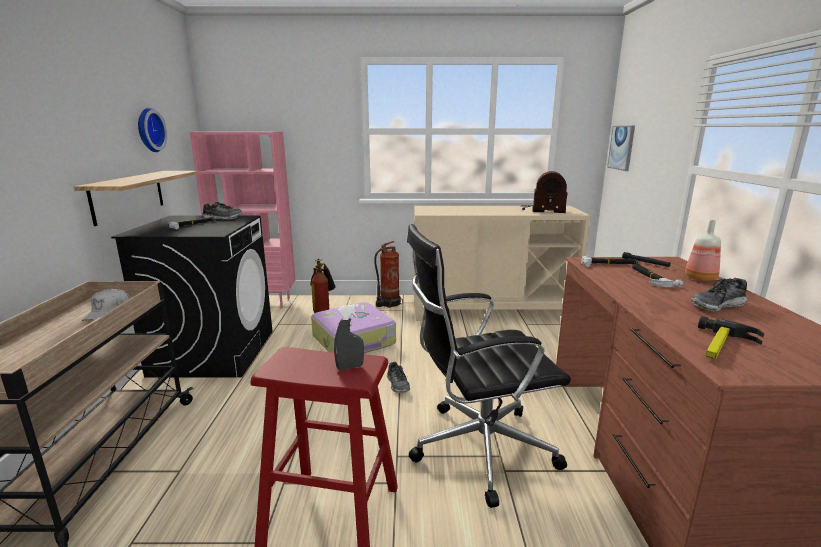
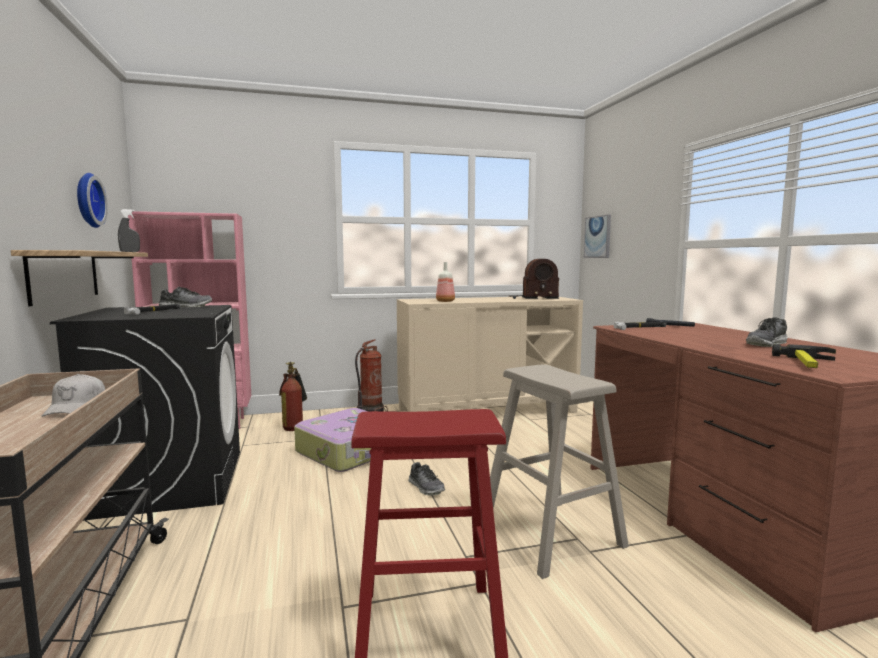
camera: 15 degrees left, 10 degrees down
(350, 367) = (461, 419): grey spray bottle -> grey spray bottle (130, 252)
(478, 448) = (550, 535): black office chair -> beige stool
(651, 277) = (688, 333): hammer -> none
(699, 278) = (727, 331): bottle -> bottle (445, 301)

